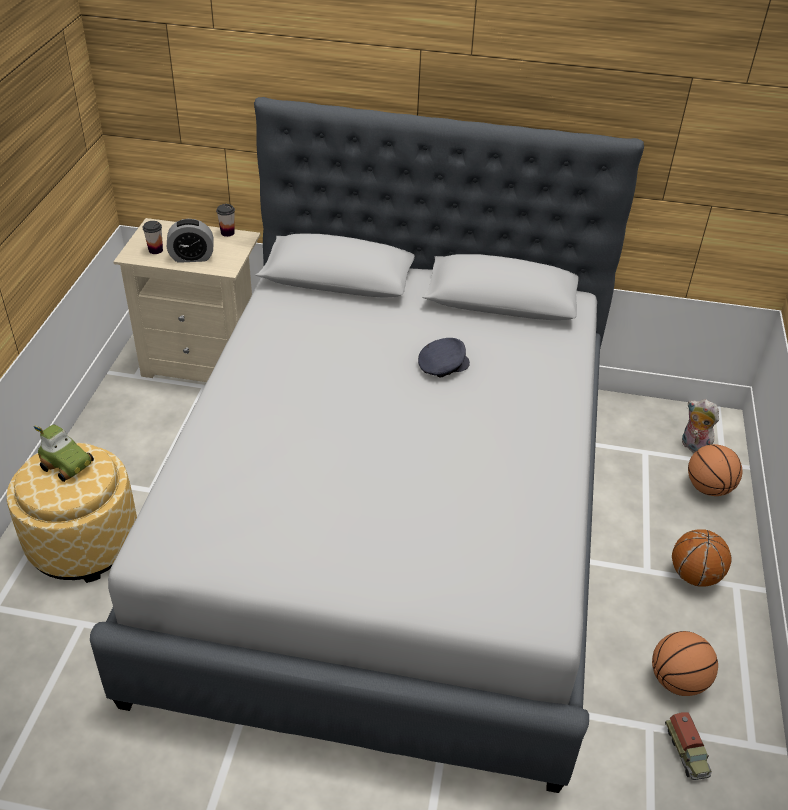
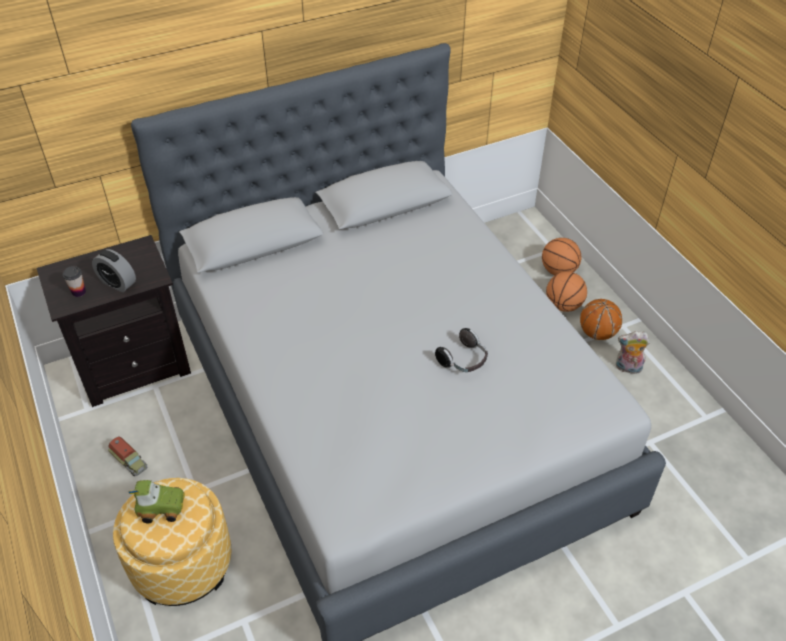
camera: 35 degrees left, 5 degrees up
(192, 257) = (117, 283): alarm clock -> alarm clock turned 75 degrees clockwise
(204, 361) = (134, 366): beige nightstand -> black nightstand
(227, 233) = (124, 247): cup -> none
(423, 478) = (463, 361): none -> headphones
(442, 365) = (395, 273): grey cap -> none
(677, 681) = (641, 405): basketball -> basketball (563, 305)
(686, 751) = (679, 443): toy truck -> toy truck (129, 461)
(693, 447) = (528, 248): plush toy -> plush toy (627, 368)

